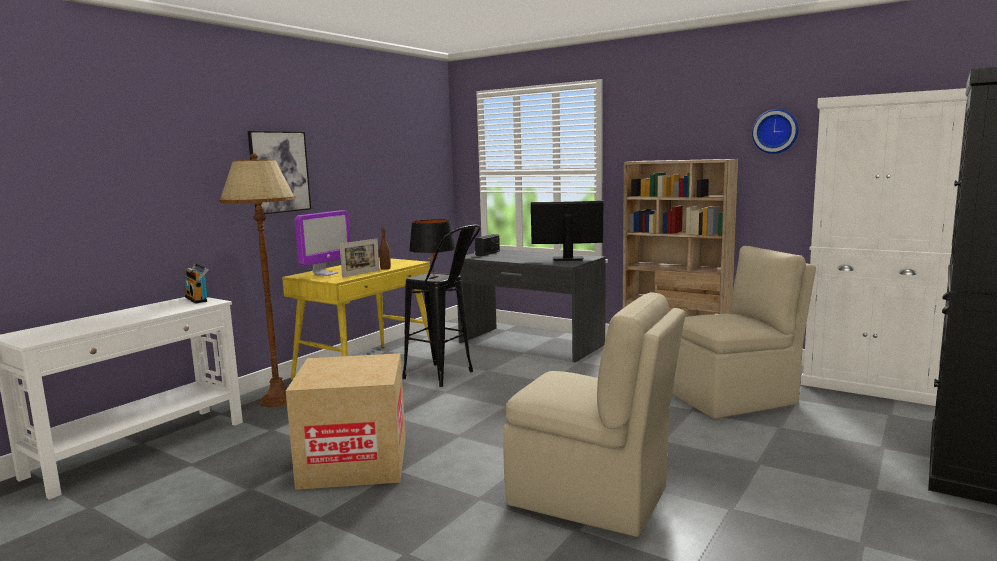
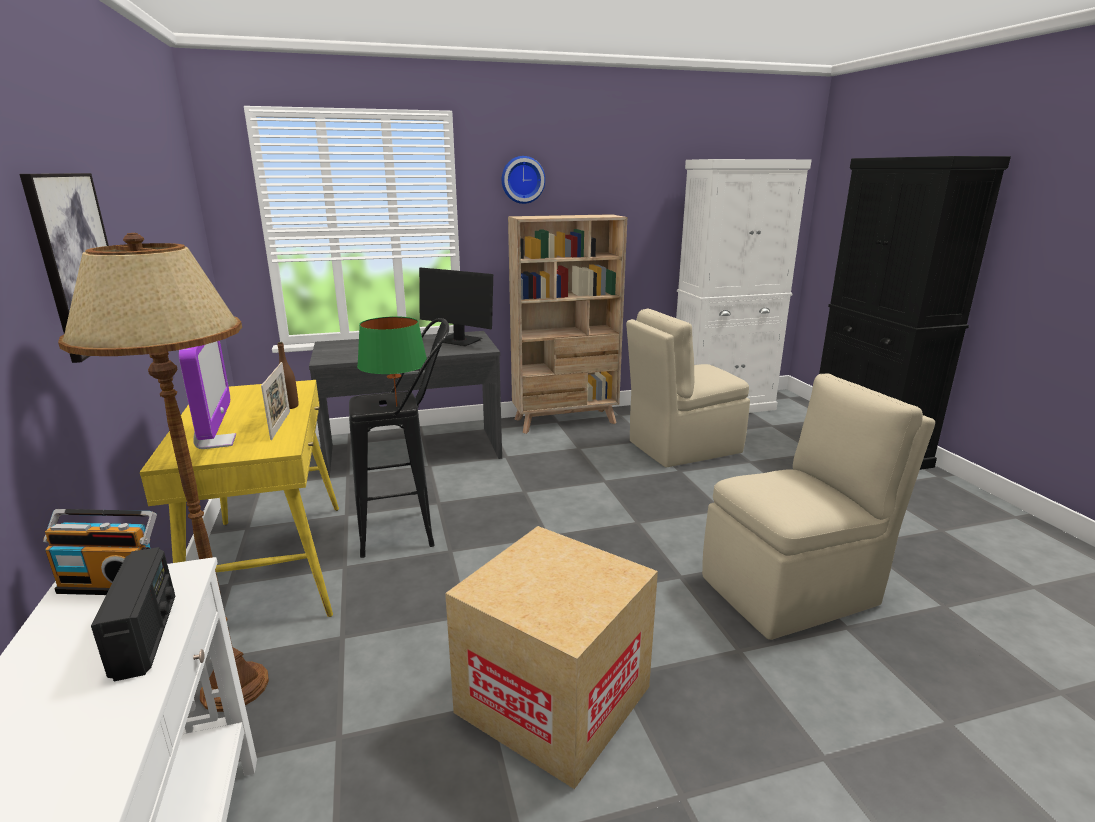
camera: 50 degrees left, 10 degrees up
(434, 279) = (397, 406): black table lamp -> green table lamp
(488, 253) = (337, 350): radio -> radio (146, 636)
(567, 259) = (459, 341): monitor -> monitor turned 105 degrees counterclockwise
(735, 398) = (681, 447): beige chair -> beige chair turned 135 degrees counterclockwise
(775, 131) = (641, 187): wall clock -> wall clock (522, 180)

